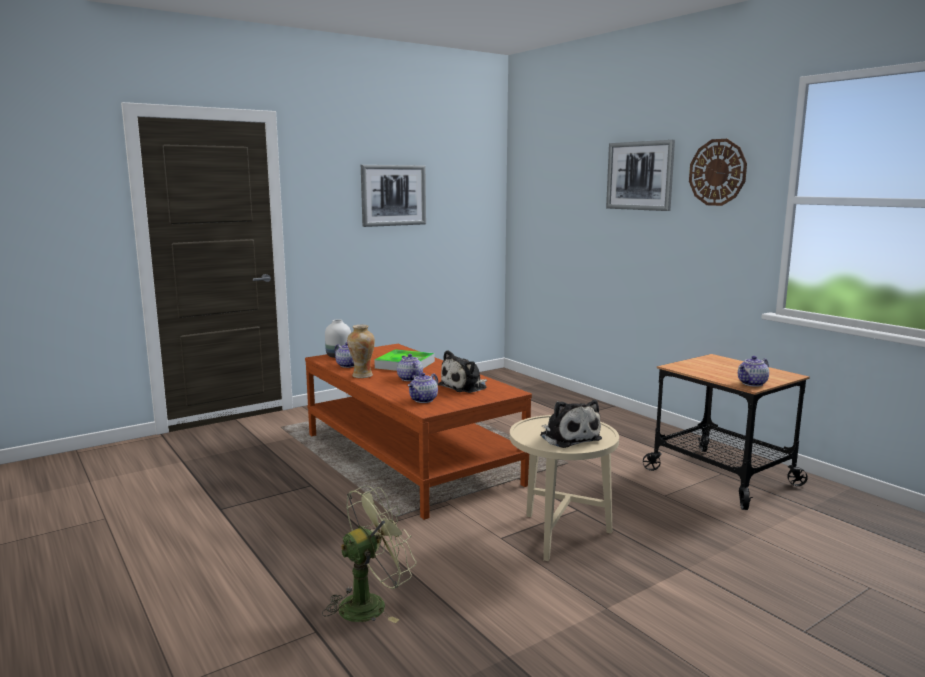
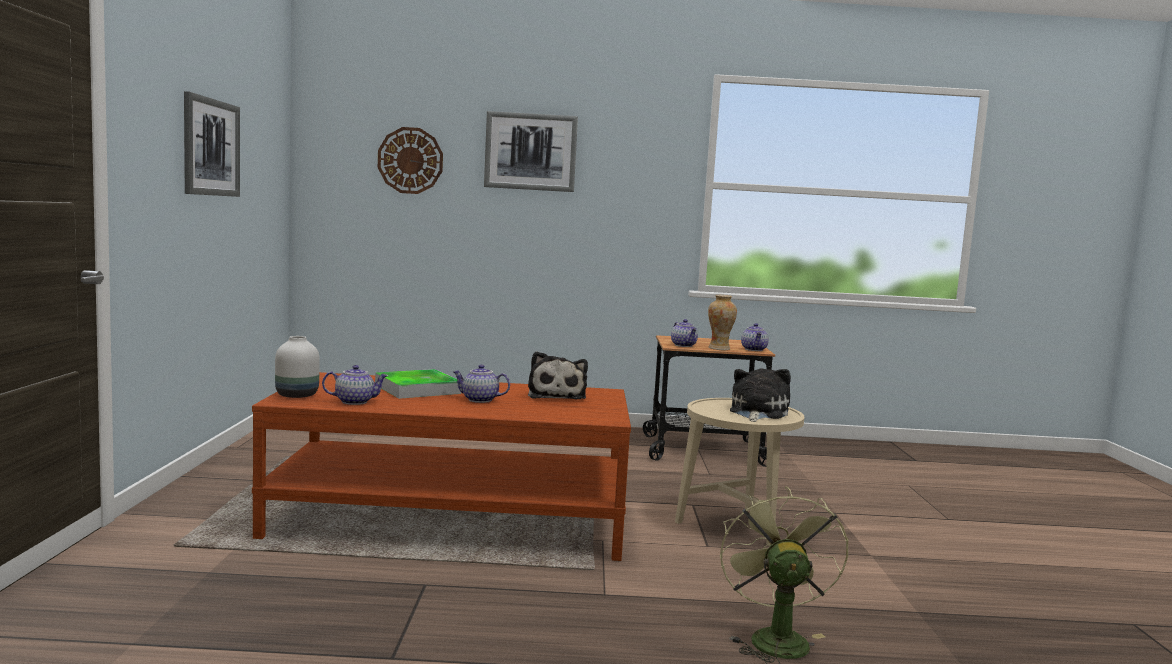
camera: 55 degrees left, 5 degrees down
(362, 375) = (417, 407): vase -> vase (719, 348)
(424, 400) = (572, 413): teapot -> teapot (684, 345)
(568, 437) = (757, 412): plush toy -> plush toy turned 75 degrees counterclockwise
(717, 172) = (630, 154): wall clock -> wall clock (410, 160)

